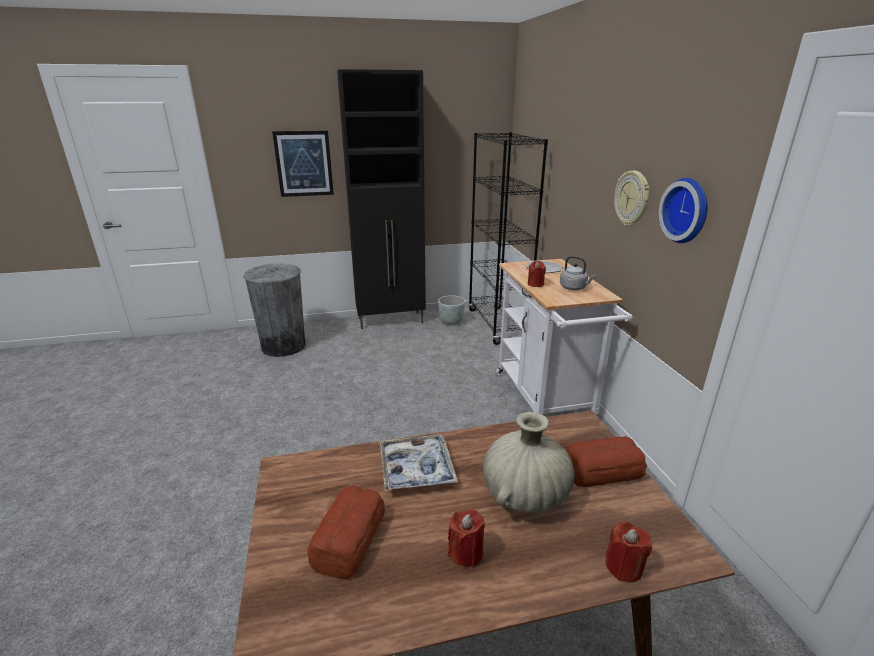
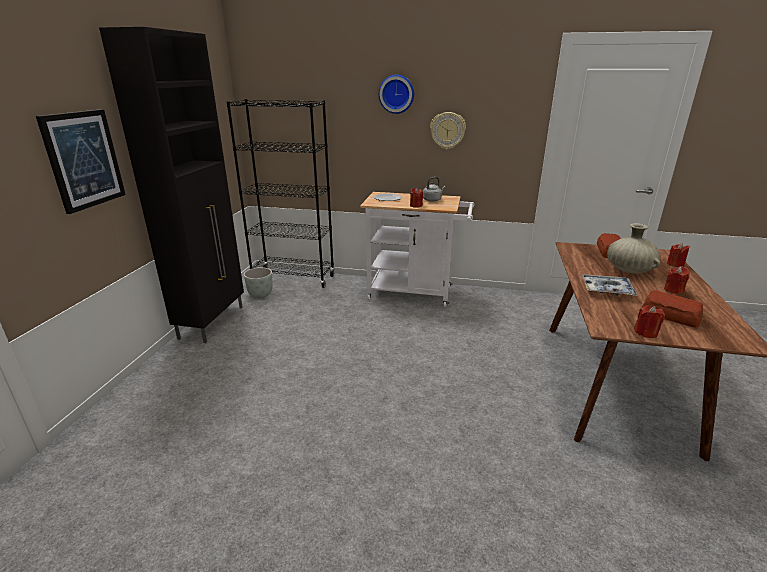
camera: 65 degrees left, 0 degrees up
(280, 507) = (645, 332): none -> red candle
(284, 346) = (174, 404): grey trash can -> none
(687, 210) = (502, 128): wall clock -> wall clock (396, 94)

